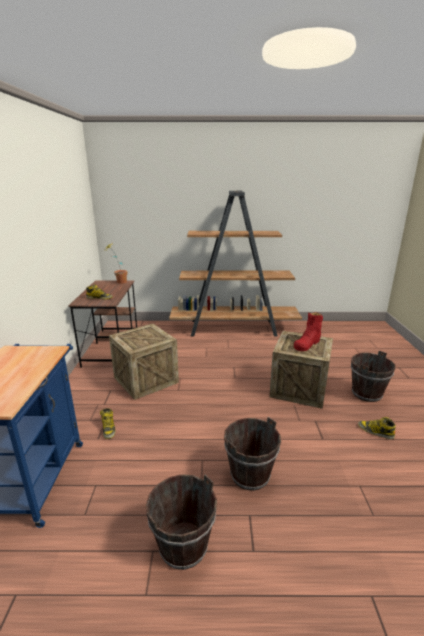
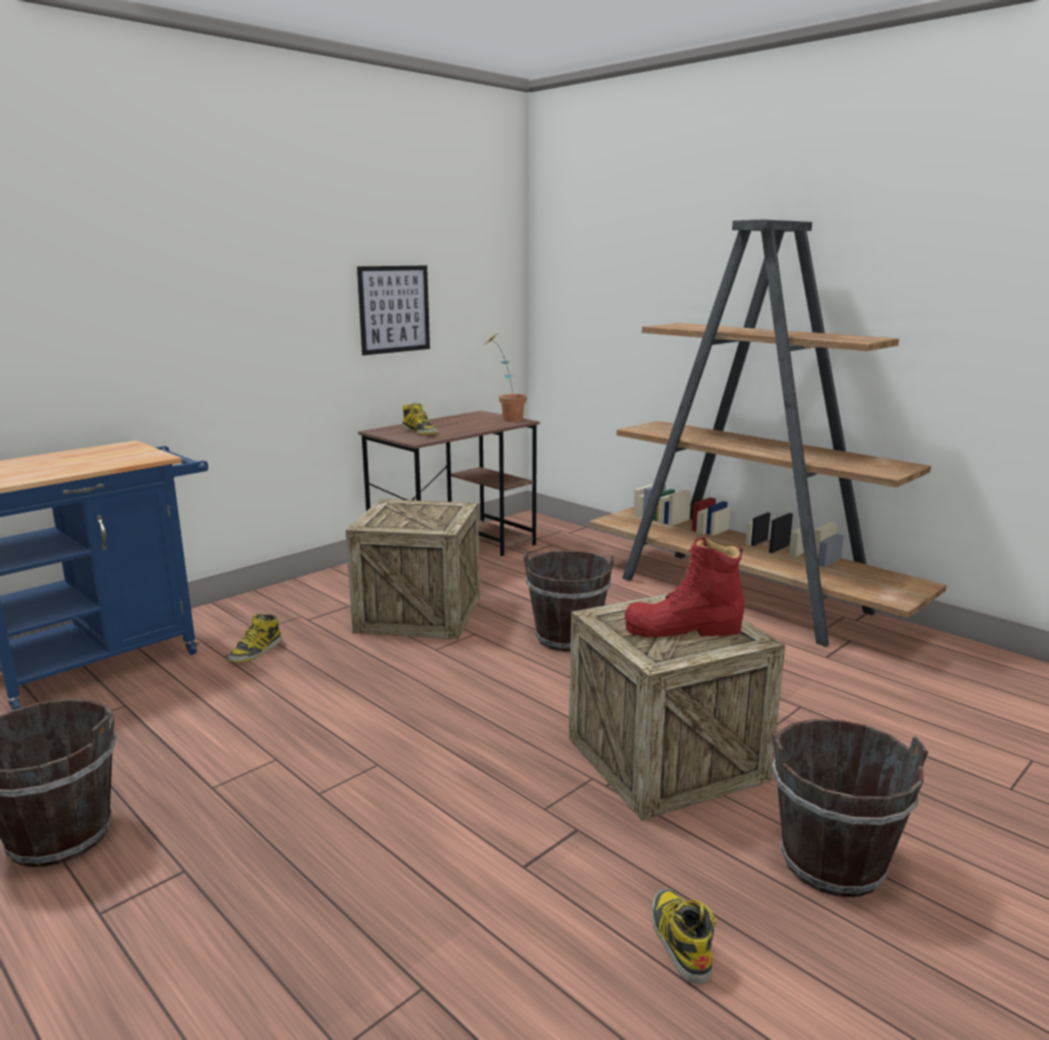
camera: 45 degrees right, 5 degrees down
(65, 239) = (394, 309): none -> picture
(250, 474) = (292, 823): brown bucket -> brown bucket (567, 638)

